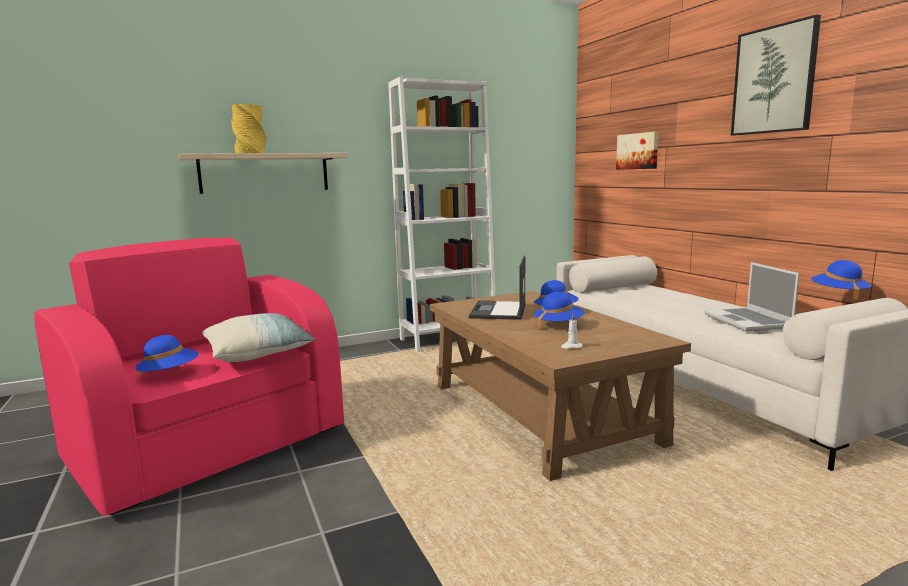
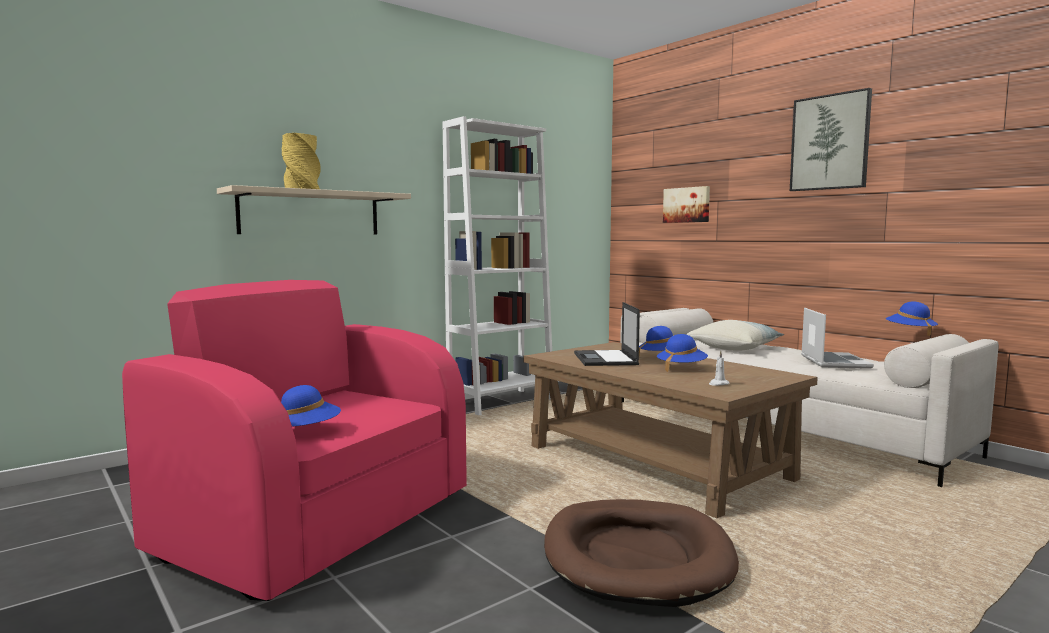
camera: 15 degrees left, 5 degrees down
(259, 353) = (386, 407): pillow -> pillow (734, 348)
(441, 513) = (637, 557): none -> brown dog bed
(749, 321) = (833, 361): laptop -> laptop turned 150 degrees counterclockwise

